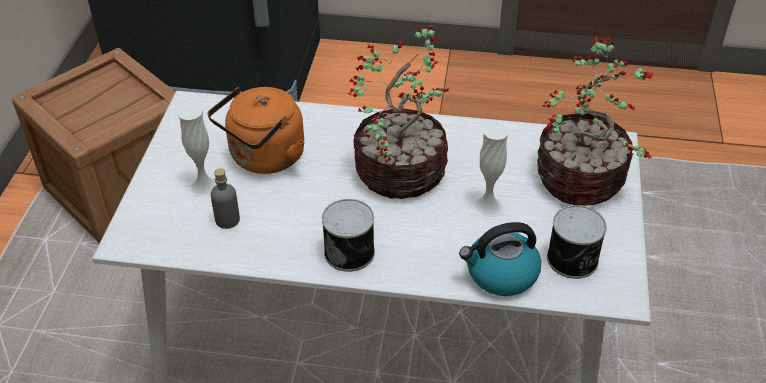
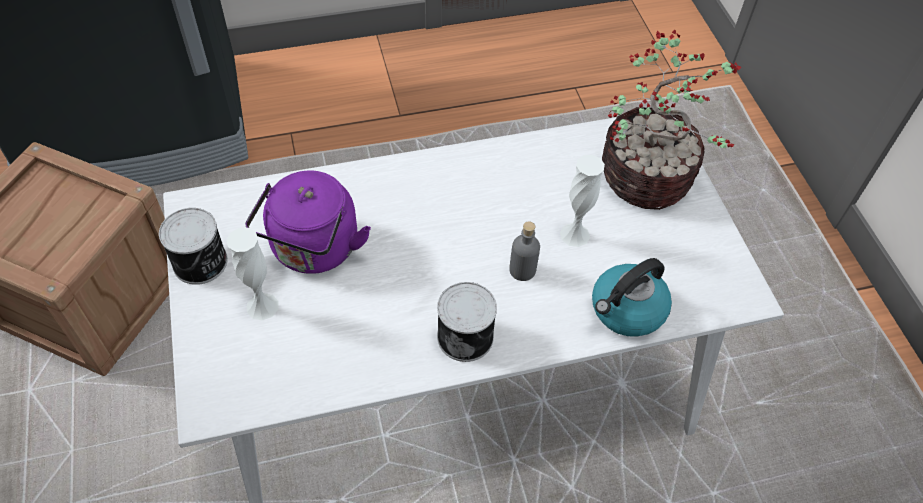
camera: 25 degrees left, 10 degrees up
(227, 220) = (312, 341): grey bottle -> grey bottle (522, 270)
(264, 158) = (313, 251): orange kettle -> purple kettle
(402, 171) = (469, 221): potted plant -> none
(573, 260) = (685, 271): can -> can (201, 263)

